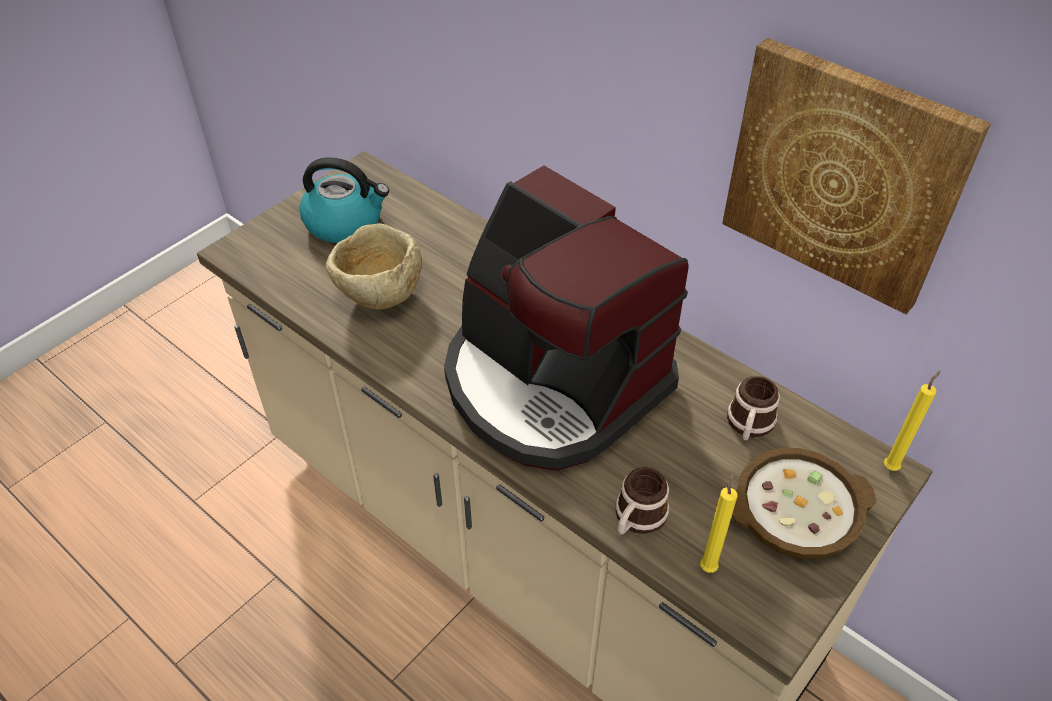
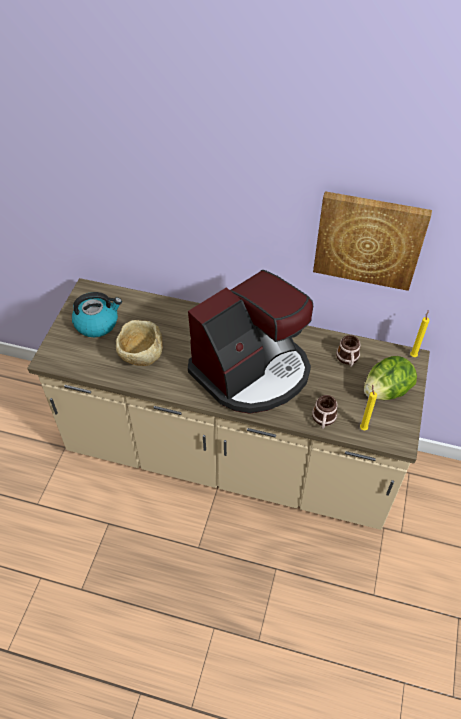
camera: 25 degrees left, 5 degrees up
(552, 383) = (252, 371): coffee machine -> coffee machine turned 60 degrees counterclockwise
(797, 513) = (386, 390): bowl -> lettuce

